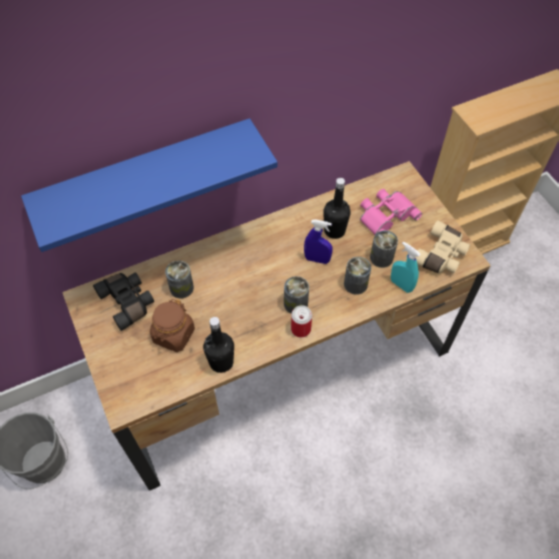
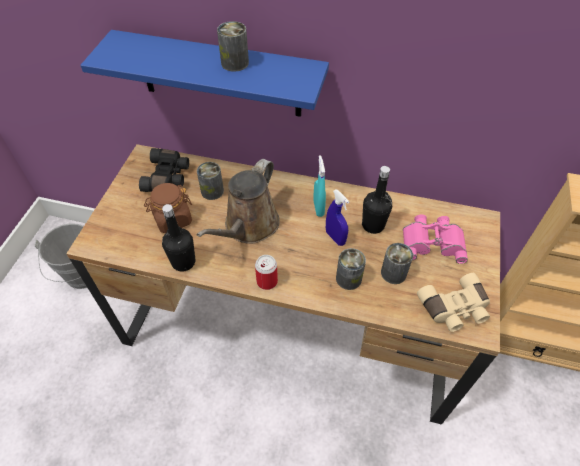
camera: 40 degrees right, 5 degrees down
(243, 297) = (248, 226): none -> brown watering can
(295, 303) = (283, 259): can -> can (235, 63)
(401, 285) = (389, 307): turquoise spray bottle -> turquoise spray bottle (318, 208)

